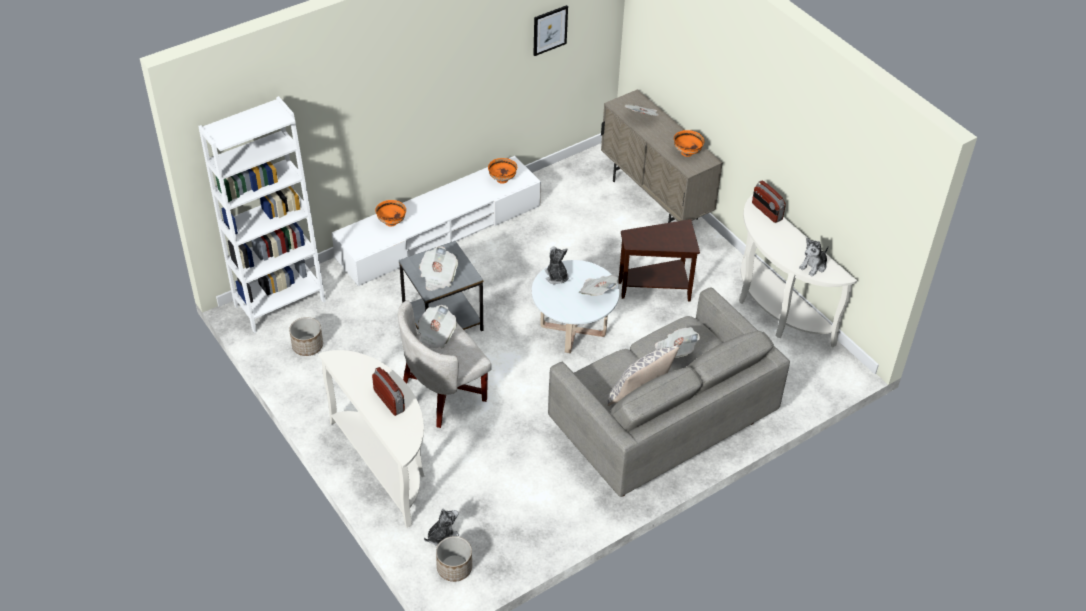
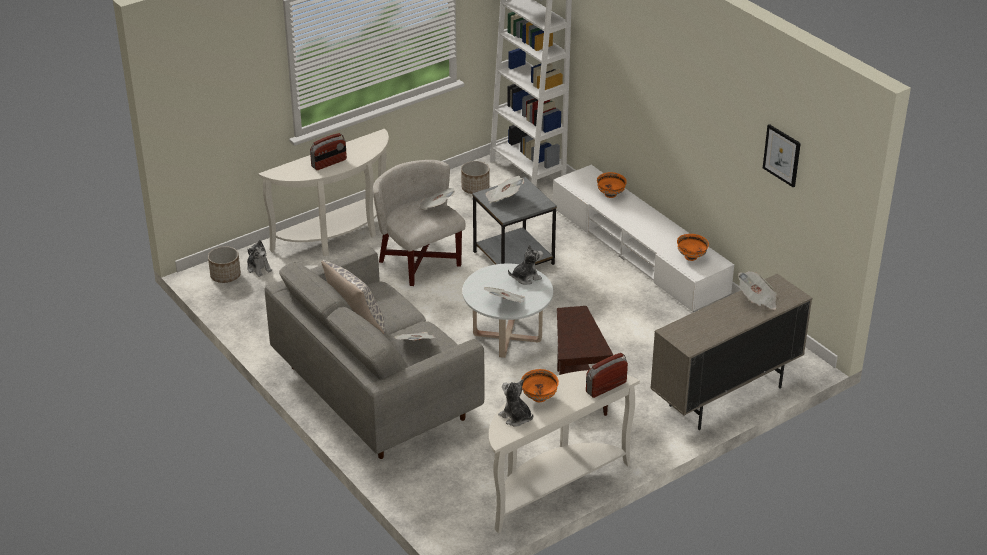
camera: 90 degrees right, 10 degrees down
(687, 152) = (700, 331): orange bowl -> orange bowl (539, 398)

